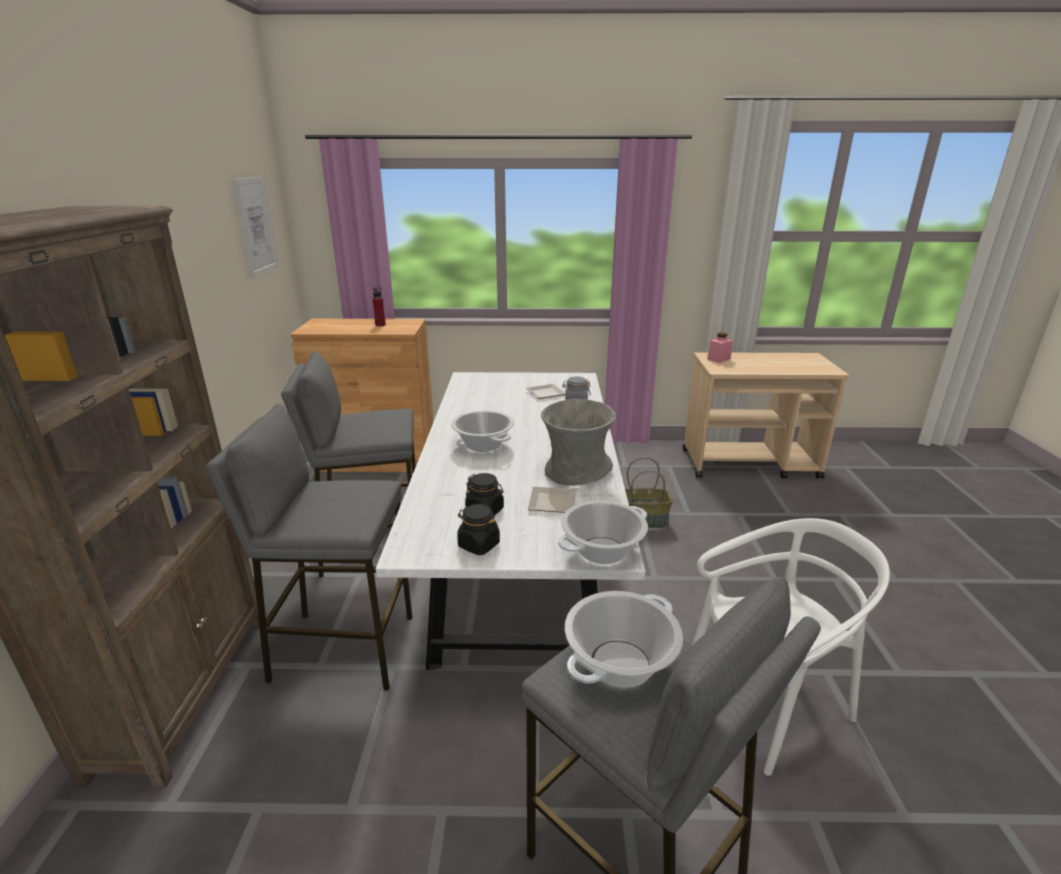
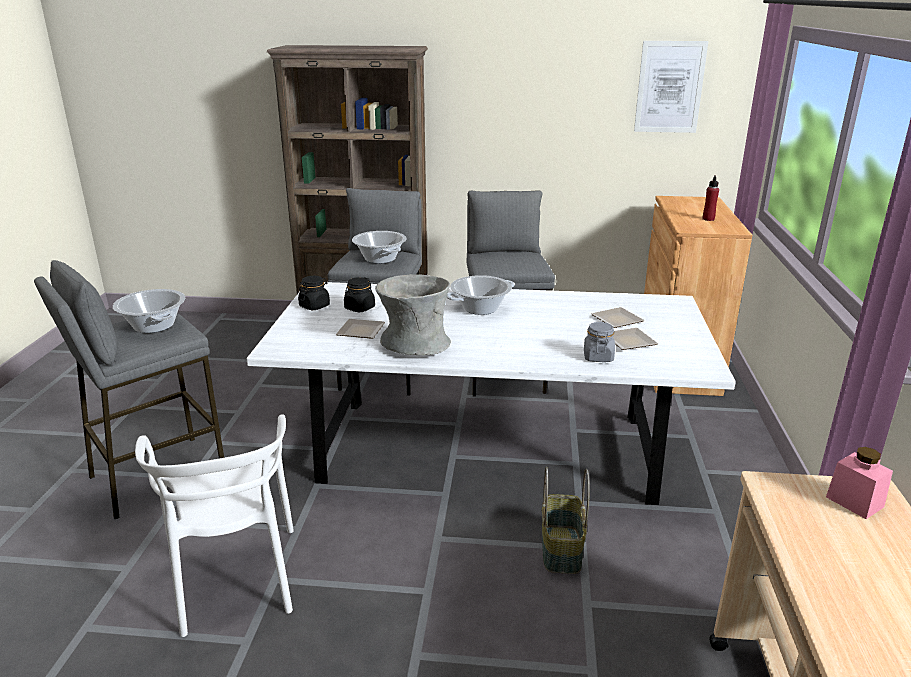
camera: 95 degrees right, 0 degrees up
(506, 395) = (619, 320): none -> plate
(603, 551) = (280, 345): cooking pot -> cooking pot (380, 259)

